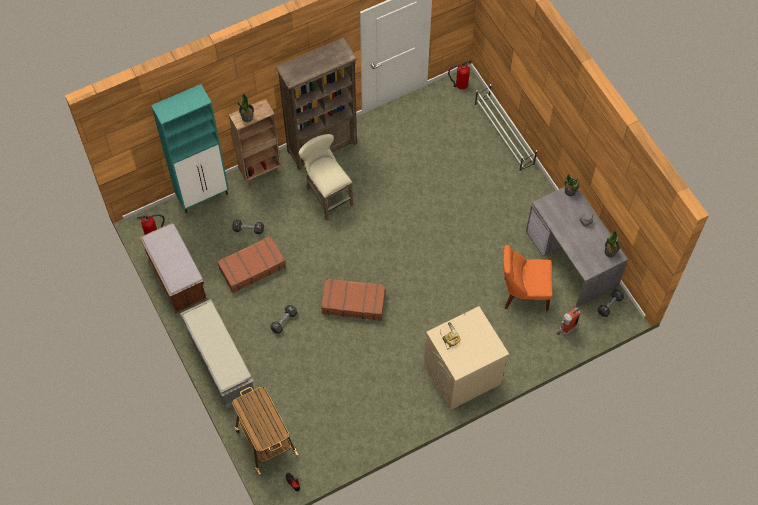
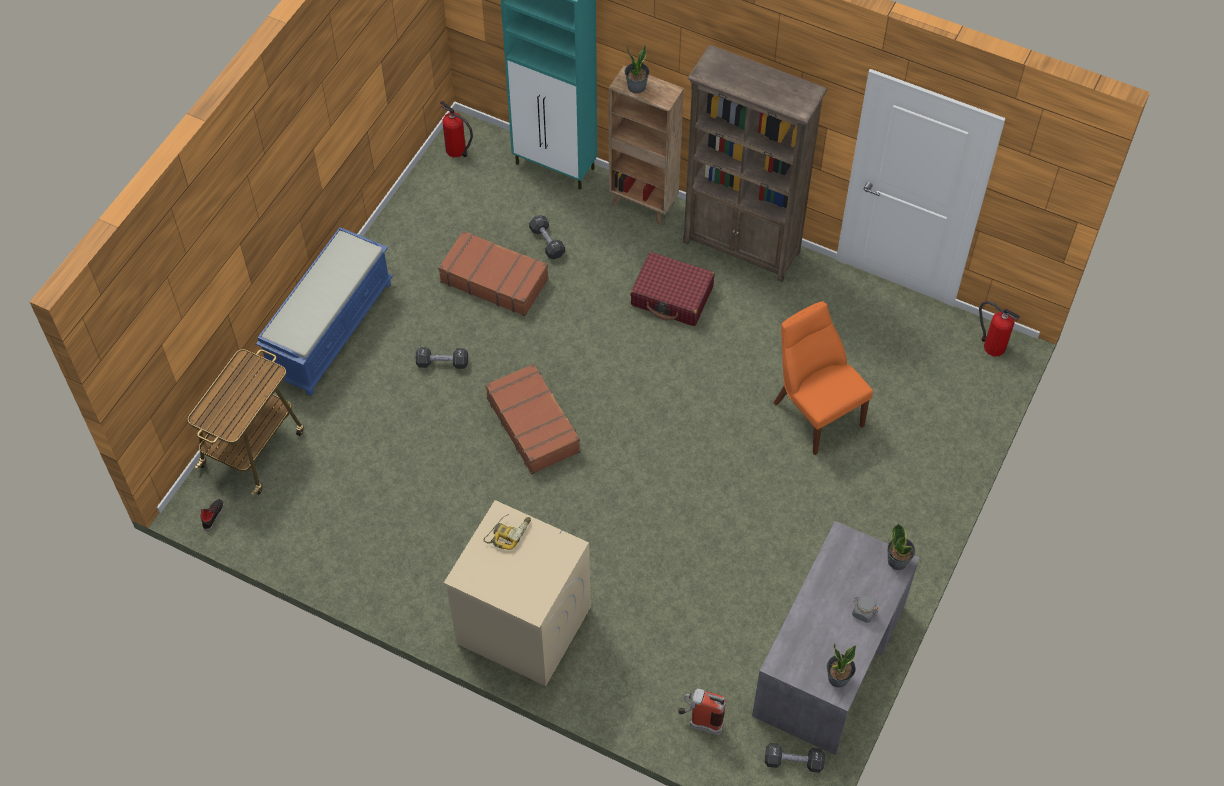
camera: 55 degrees right, 5 degrees down
(176, 278) = (414, 212): brown bench -> none
(219, 361) = (330, 328): grey bench -> blue bench
(327, 195) = (672, 296): beige stool -> red suitcase
(504, 135) = (959, 449): white shoe rack -> none
(523, 293) = (717, 629): orange chair -> orange chair (815, 411)

